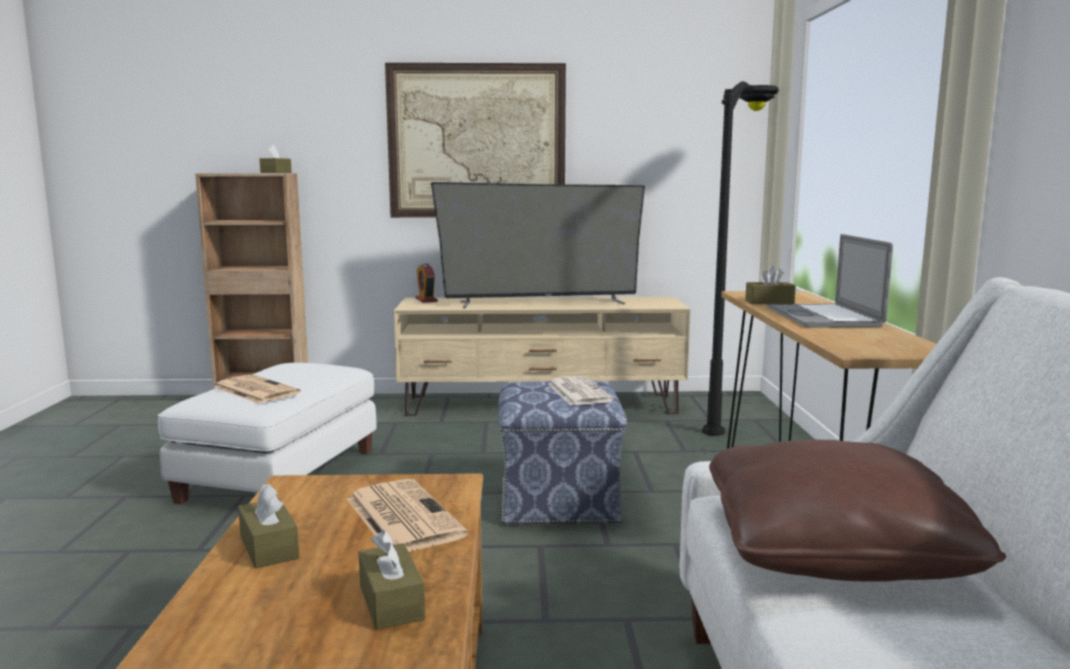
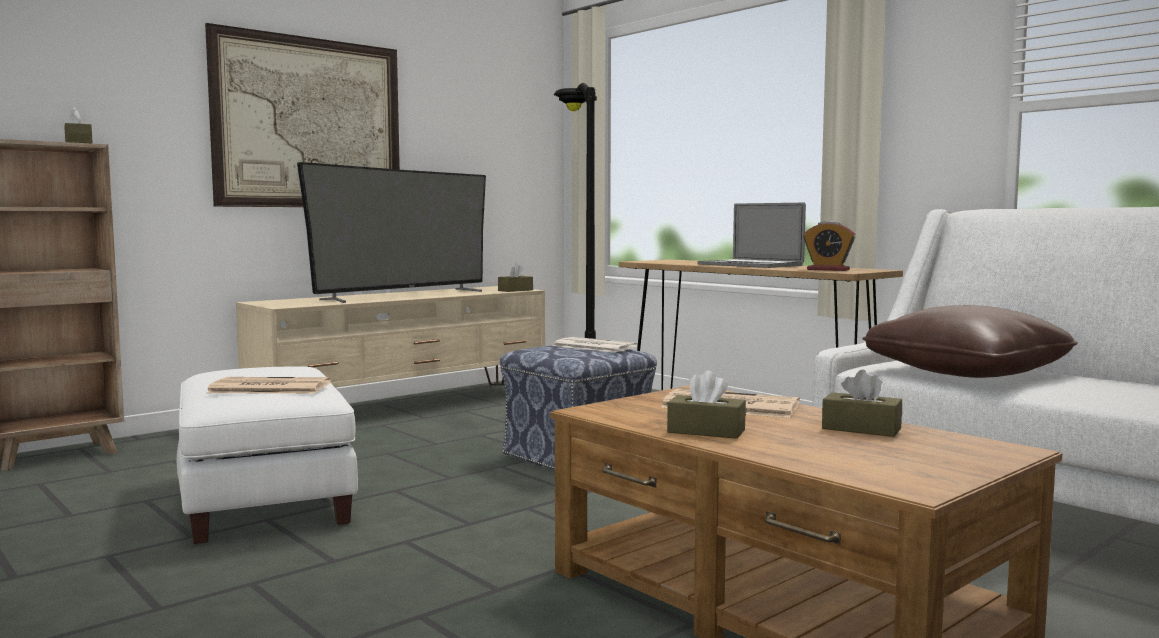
camera: 40 degrees left, 5 degrees down
(426, 300) = (273, 301): alarm clock -> alarm clock (828, 270)
(769, 302) = (682, 263): brown tissue box -> brown tissue box (515, 290)

